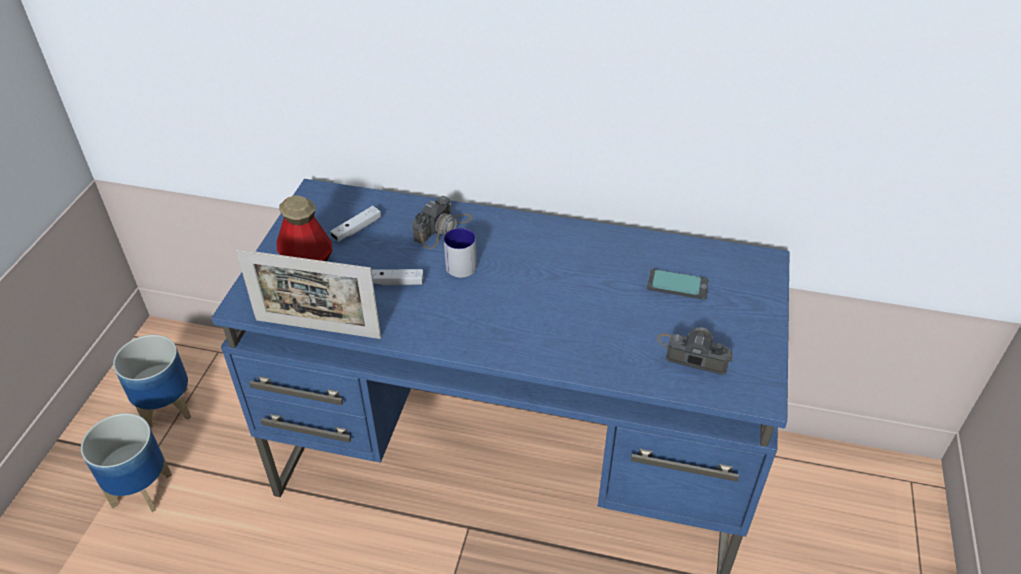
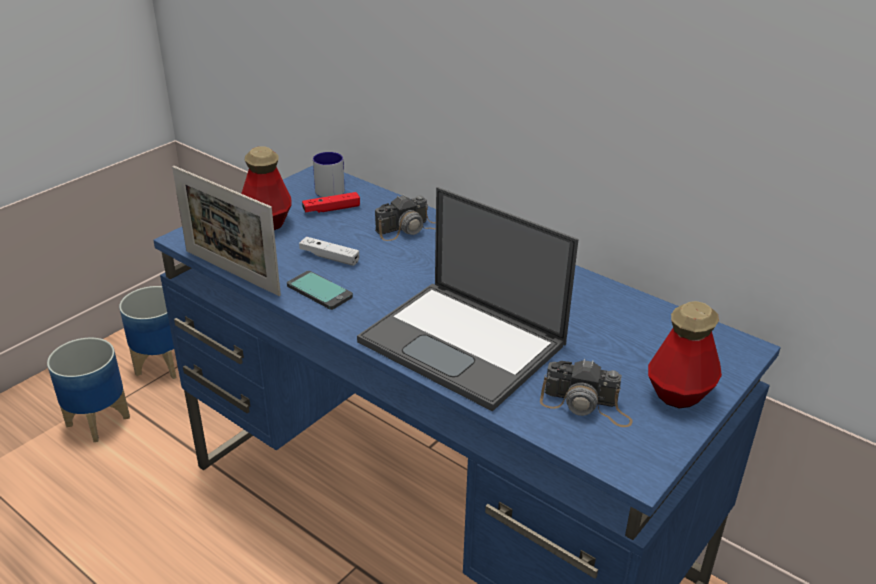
camera: 25 degrees right, 10 degrees down
(357, 229) = (331, 209): white game controller -> red game controller
(461, 262) = (405, 259): mug -> mug (332, 188)
(567, 330) = (465, 343): none -> laptop
(677, 285) = (618, 340): phone -> phone (320, 291)
(692, 354) = (586, 405): camera -> camera turned 150 degrees clockwise
(748, 318) = (679, 393): none -> bottle

